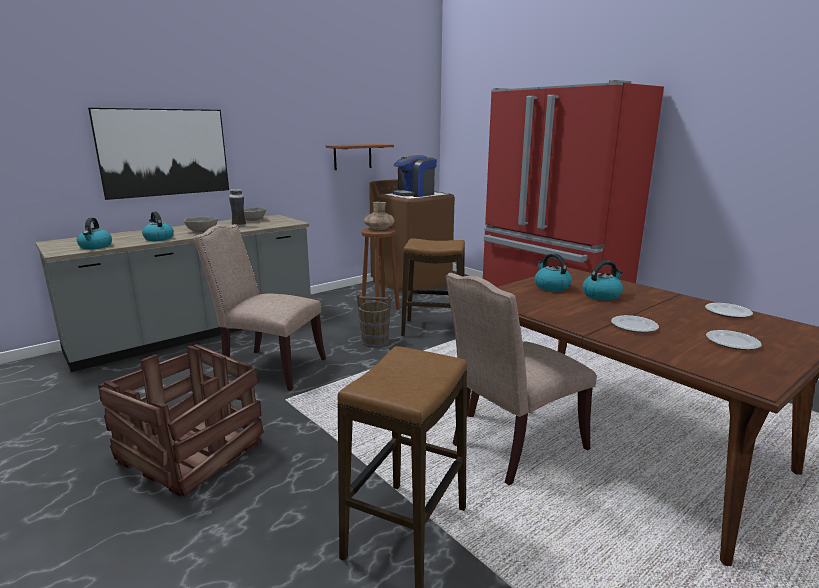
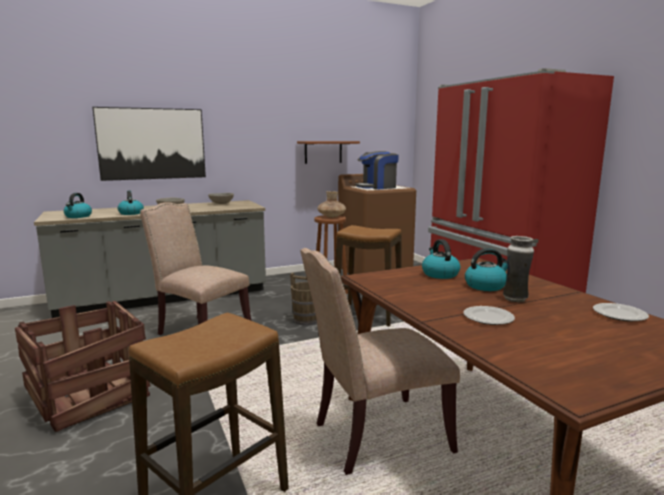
camera: 15 degrees right, 5 degrees down
(239, 226) = (204, 207): vase -> vase (515, 299)
(732, 342) = (591, 346): plate -> none

